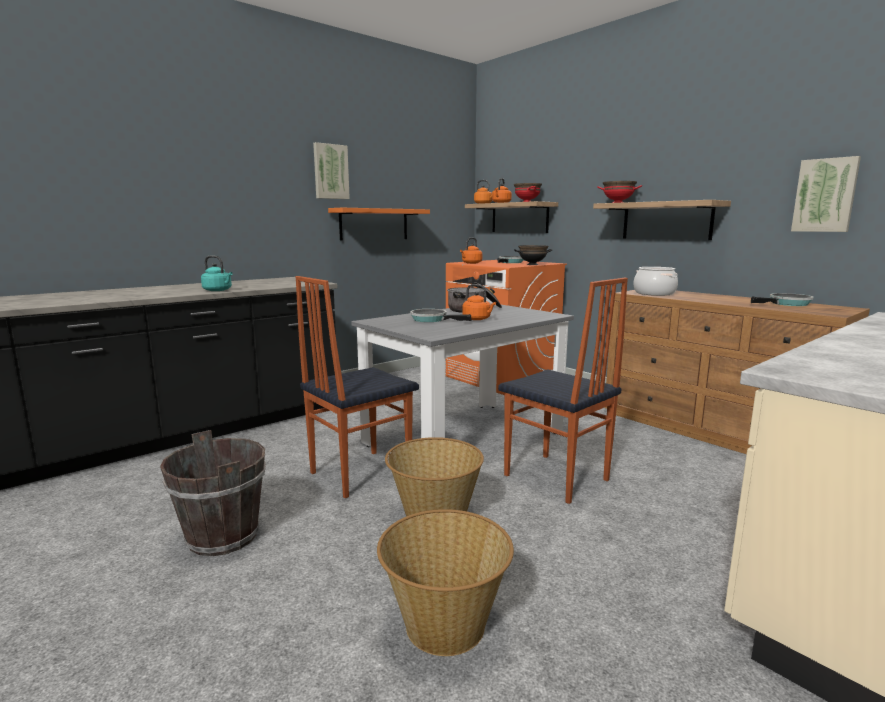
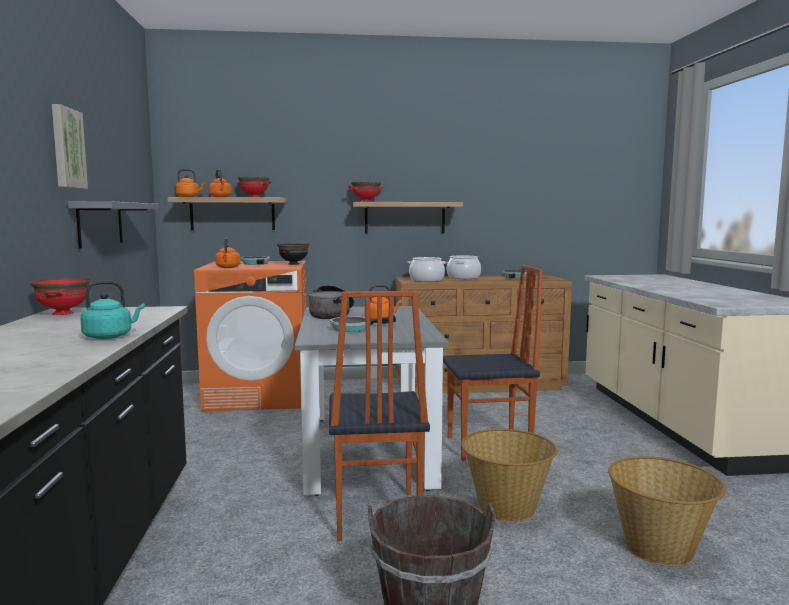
camera: 55 degrees left, 5 degrees down
(279, 279) = (62, 313): none -> red bowl
(374, 224) = (100, 224): orange shelf -> grey shelf
(713, 296) = (463, 277): none -> cooking pot
(825, 195) = (516, 201): picture -> none

